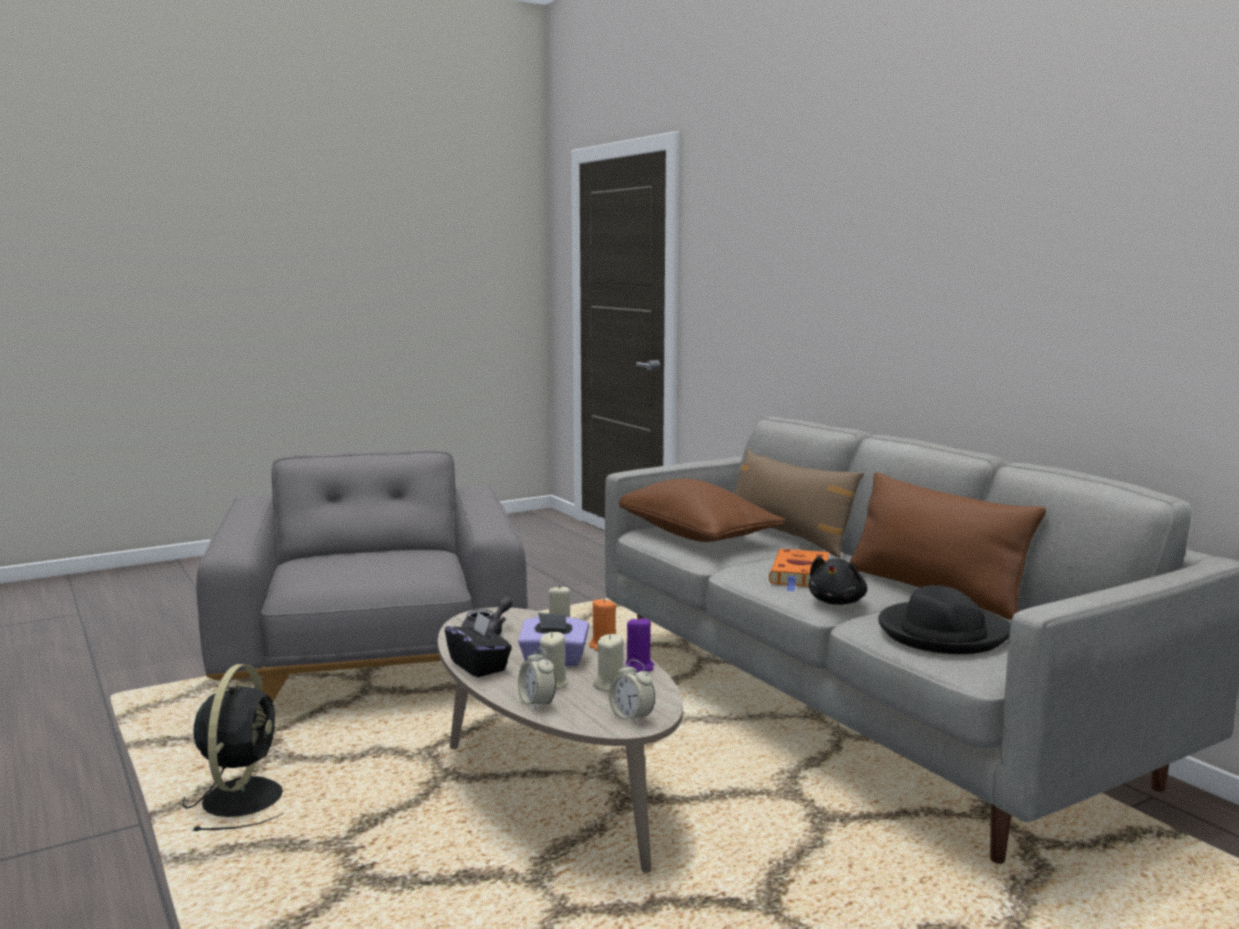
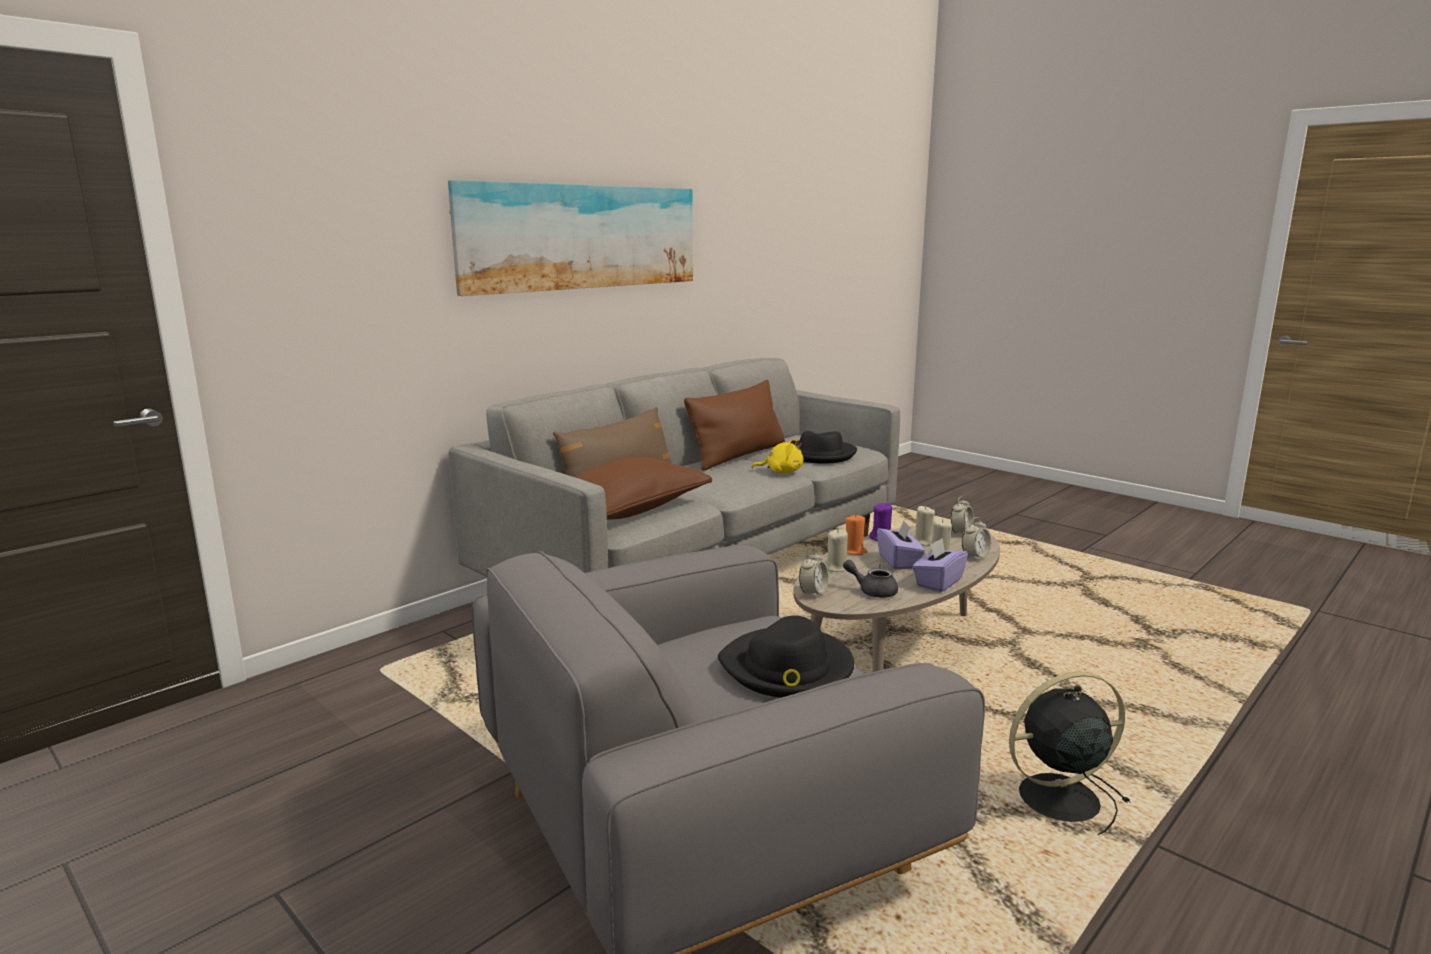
camera: 105 degrees left, 5 degrees up
(355, 570) = (787, 668): none -> black hat
(479, 666) = (938, 582): black tissue box -> purple tissue box
(505, 613) = (813, 593): none -> alarm clock
(800, 575) = (729, 480): orange book -> none
(837, 602) = (781, 472): black plush toy -> yellow plush toy
(928, 259) = (581, 237): none -> picture

